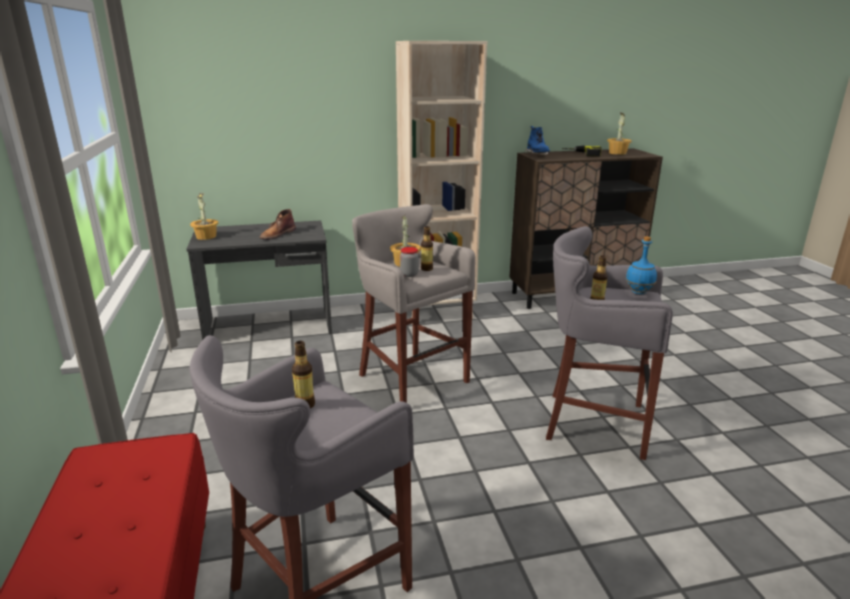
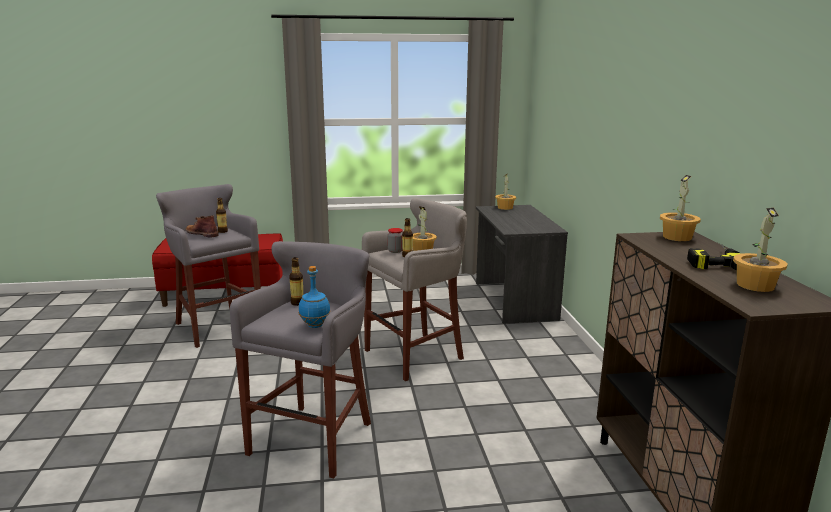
camera: 95 degrees right, 5 degrees down
(277, 234) = (515, 222): brown boot -> brown boot (202, 233)
(437, 311) = (571, 375): beige bookcase -> none
(537, 155) = (677, 237): blue boot -> potted plant

